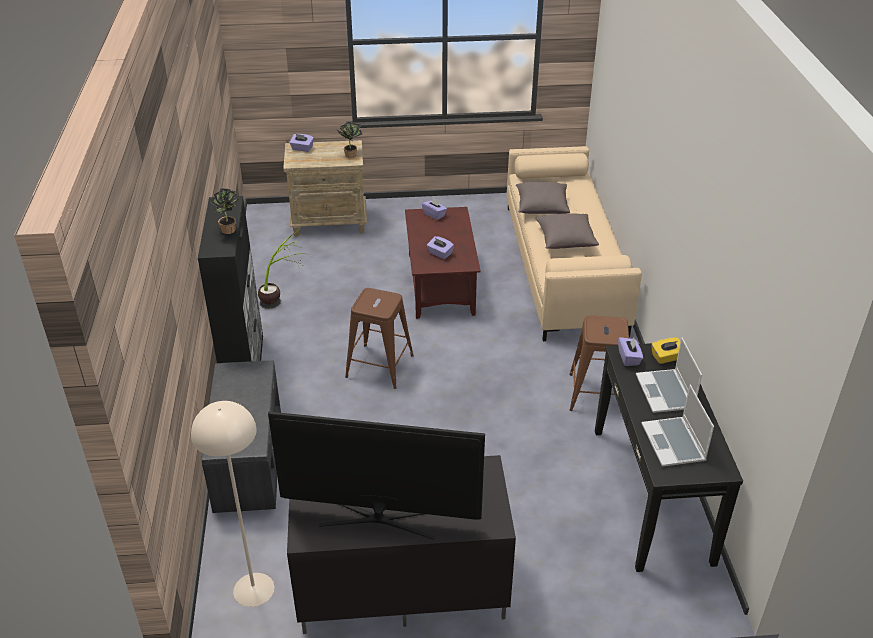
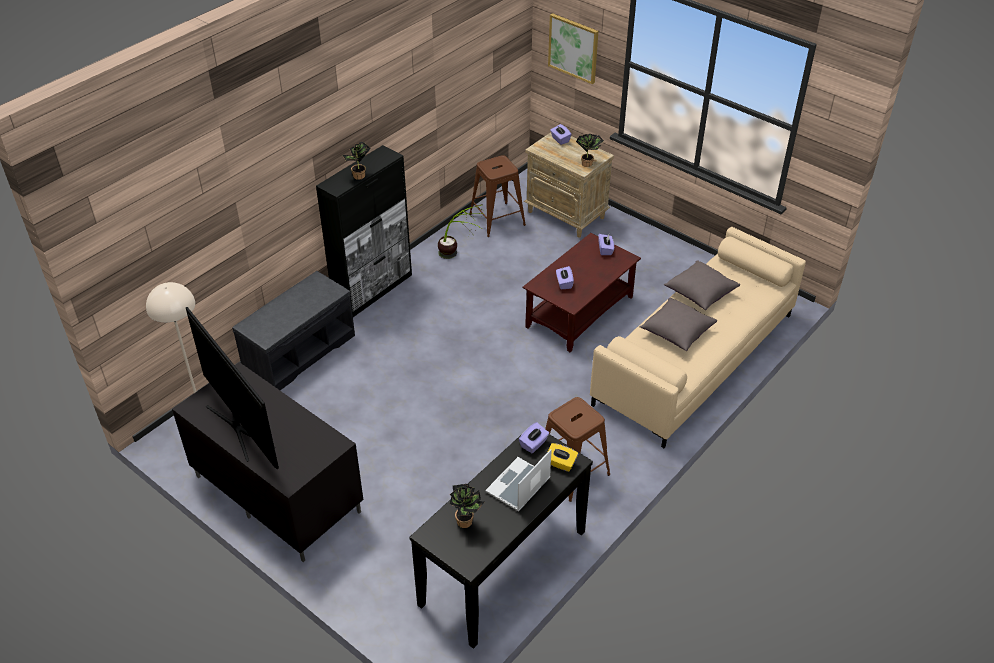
camera: 45 degrees right, 5 degrees up
(282, 51) = (573, 48): none -> picture
(379, 366) = (454, 345): brown stool -> brown stool (497, 220)
(674, 443) = (467, 522): laptop -> potted plant

